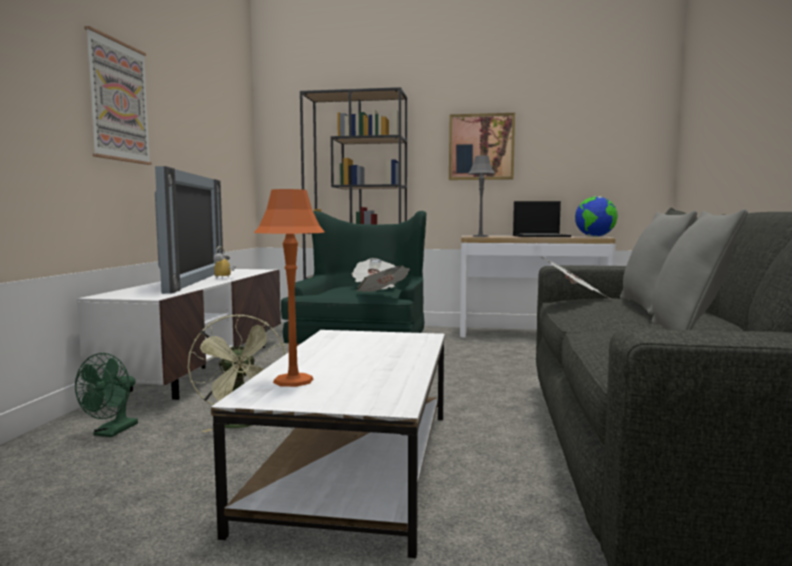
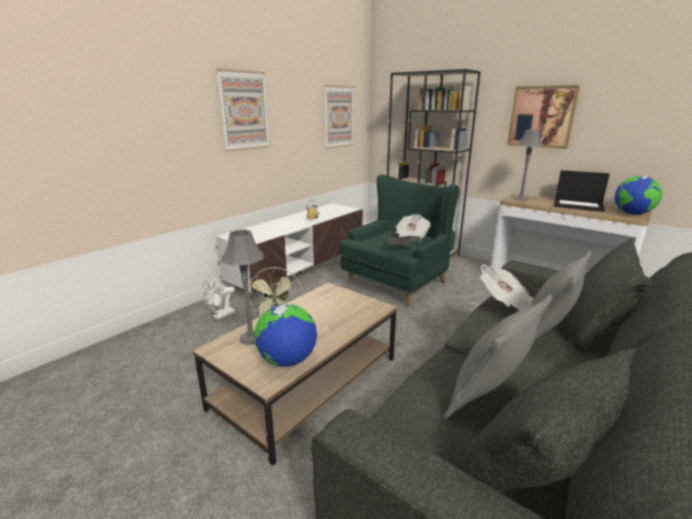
camera: 30 degrees right, 15 degrees up
(111, 432) = (220, 315): green fan -> white fan
(190, 281) = (291, 221): television -> none
(225, 146) = (339, 117): none -> picture
(293, 380) = (251, 338): orange table lamp -> grey table lamp
(356, 466) = (306, 383): white coffee table -> brown coffee table
(385, 386) = (287, 360): none -> globe

